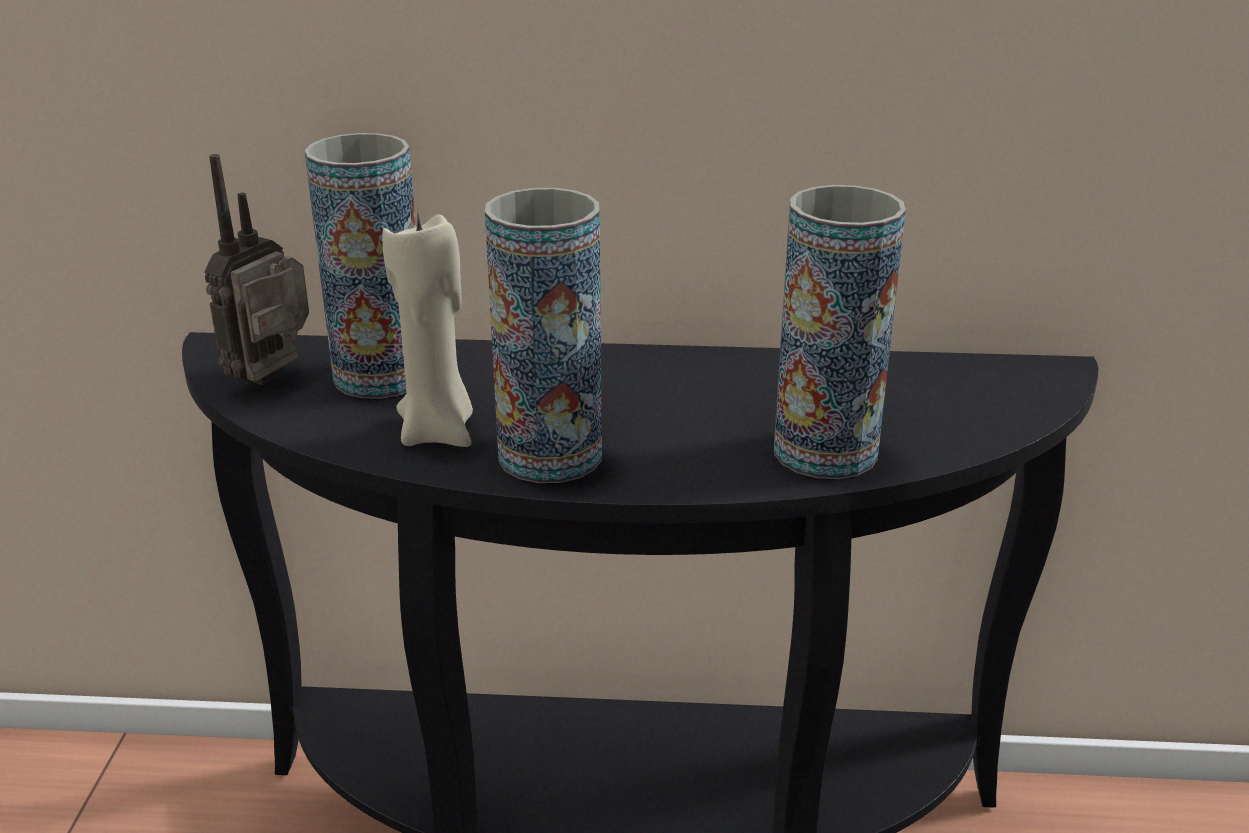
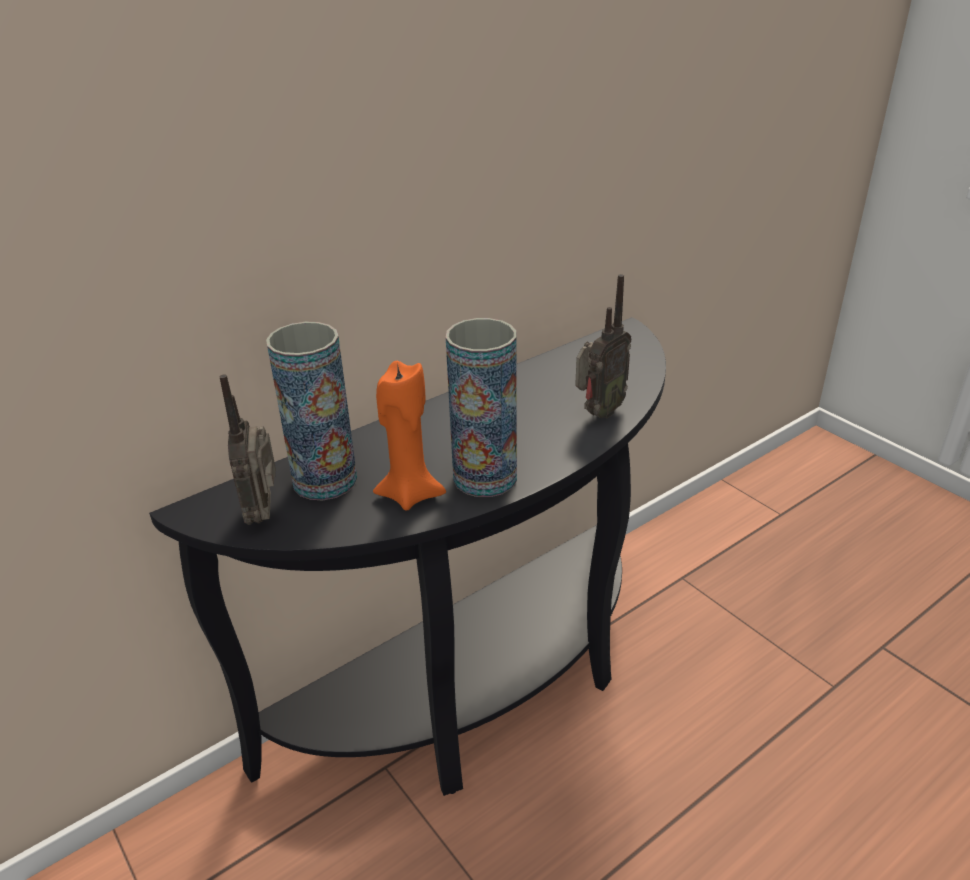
camera: 40 degrees left, 5 degrees up
(438, 432) = (410, 494): beige candle -> orange candle
(825, 451) = (598, 413): vase -> radio

